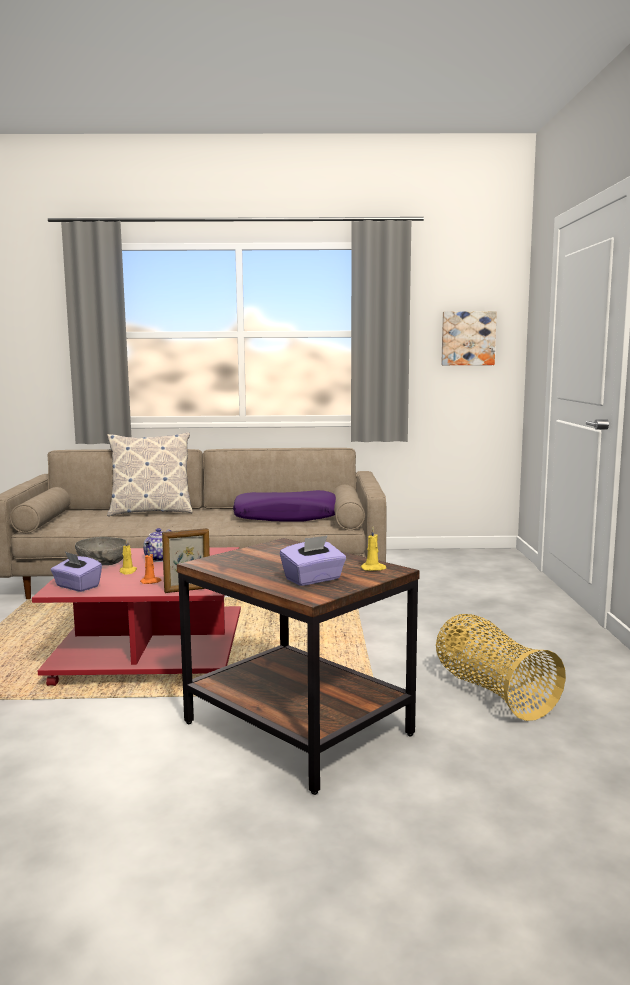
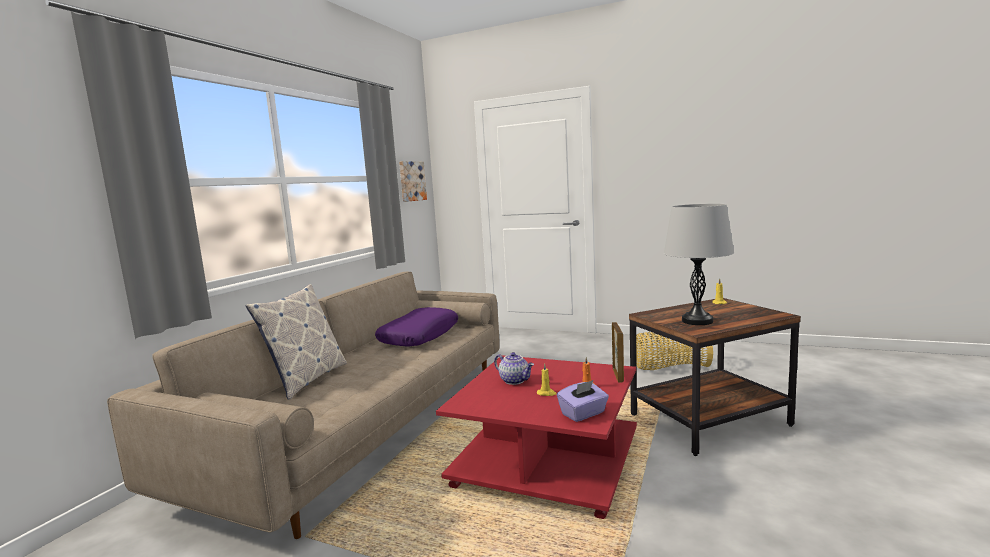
camera: 65 degrees left, 0 degrees up
(103, 563) = (506, 403): grey bowl -> none
(254, 562) = (697, 321): none -> grey table lamp
(313, 579) = (743, 313): purple tissue box -> none

